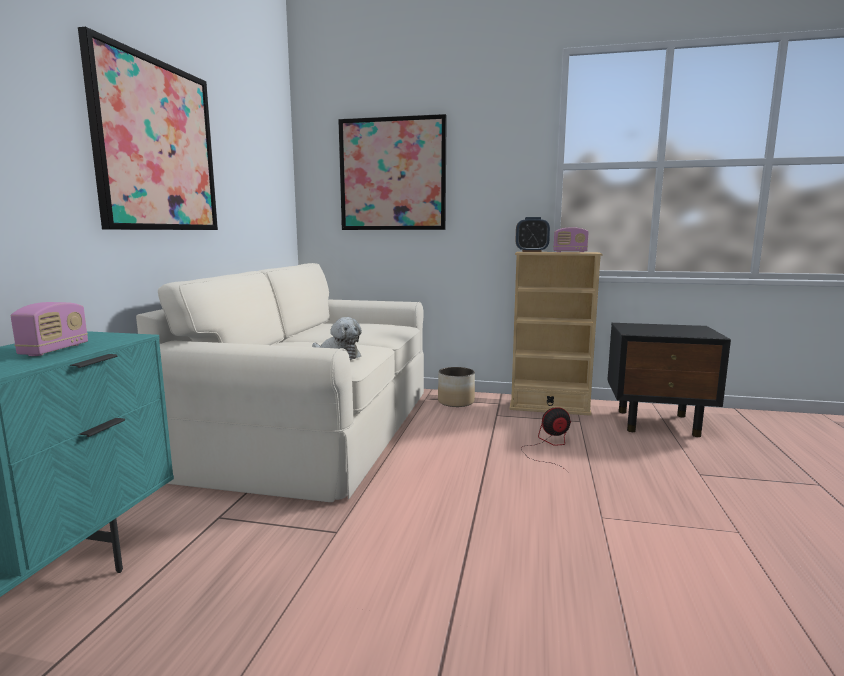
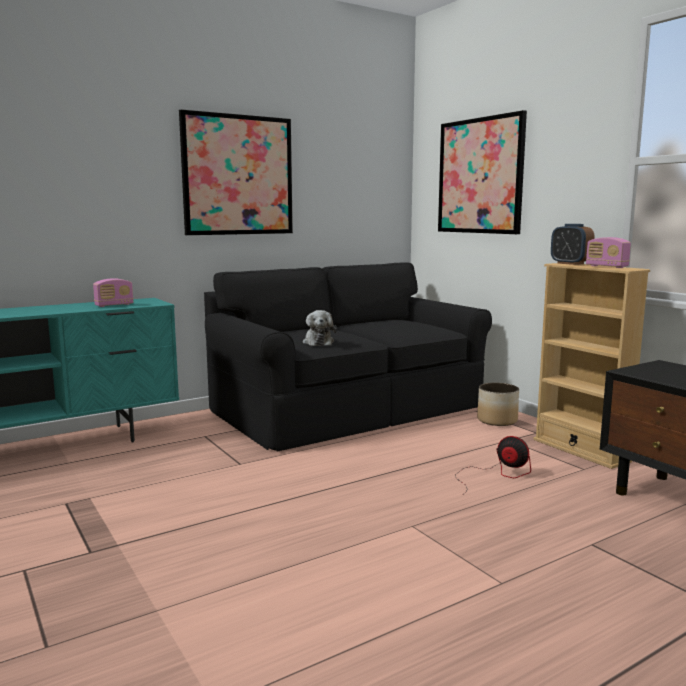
camera: 45 degrees right, 0 degrees up
(319, 427) = (349, 408): beige sofa -> black sofa

